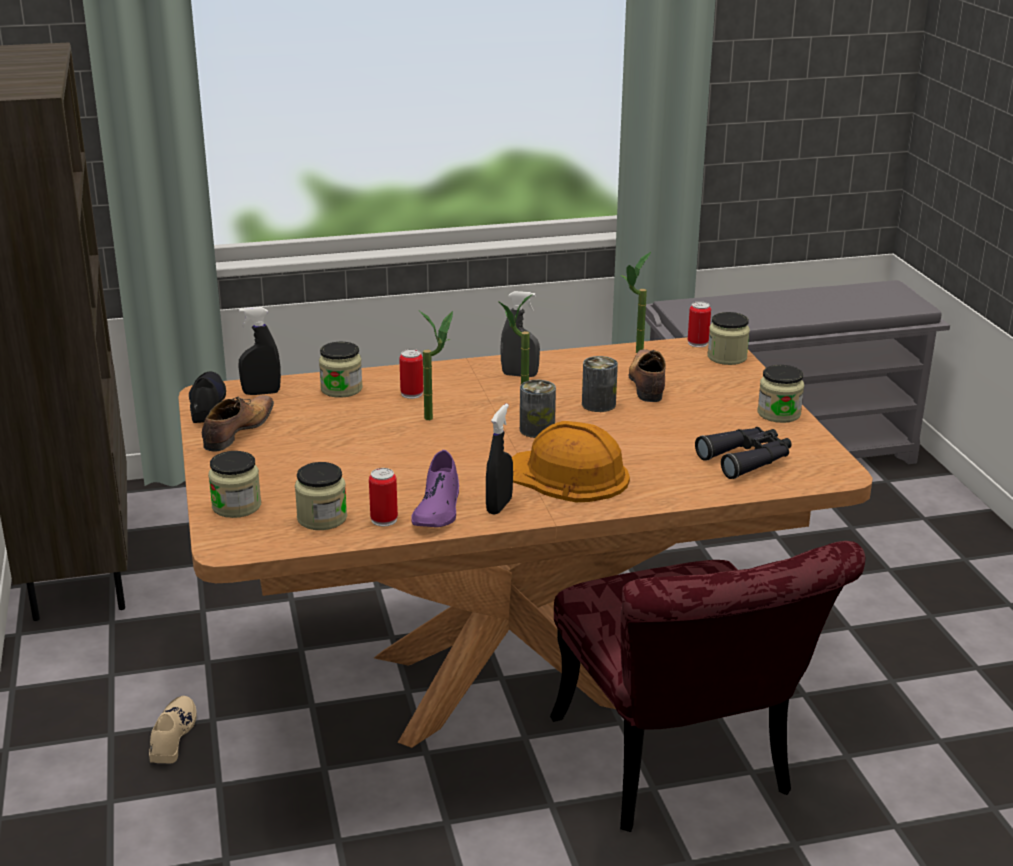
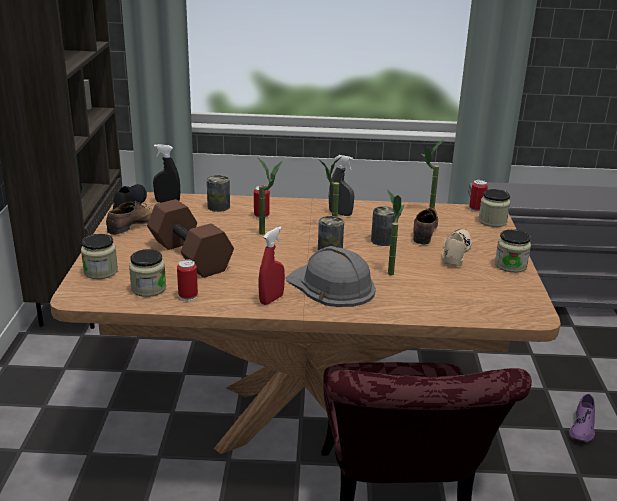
camera: 15 degrees right, 0 degrees up
(172, 736) = (78, 415): beige shoe -> beige shoe (455, 252)
(341, 389) = (218, 207): jar -> can
(351, 464) = (192, 256): none -> brown dumbbell
(438, 508) = (229, 294): purple shoe -> purple shoe (582, 427)
(499, 506) = (271, 299): black spray bottle -> red spray bottle
(567, 475) = (331, 285): orange hard hat -> grey hard hat
(629, 444) = (389, 270): none -> potted plant
(747, 459) = (469, 294): black binoculars -> none

